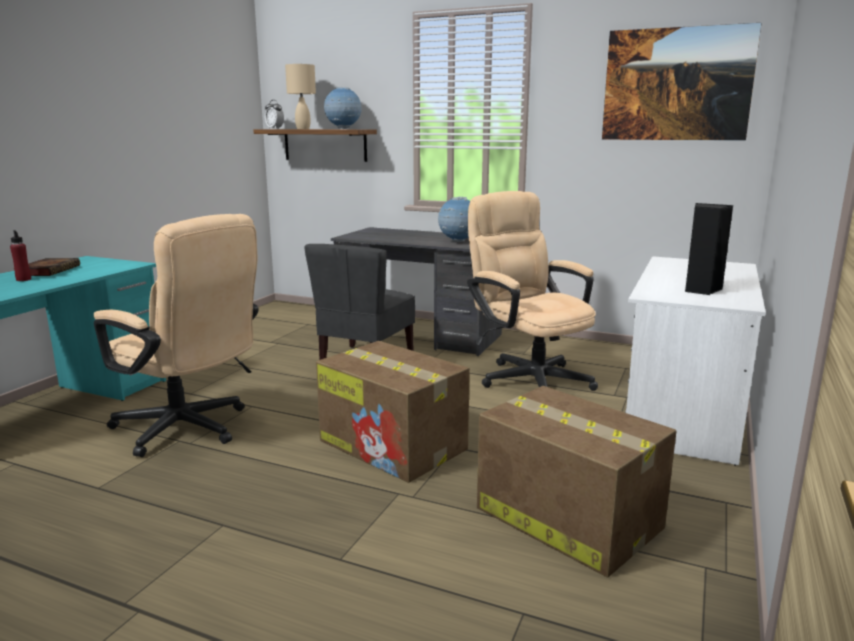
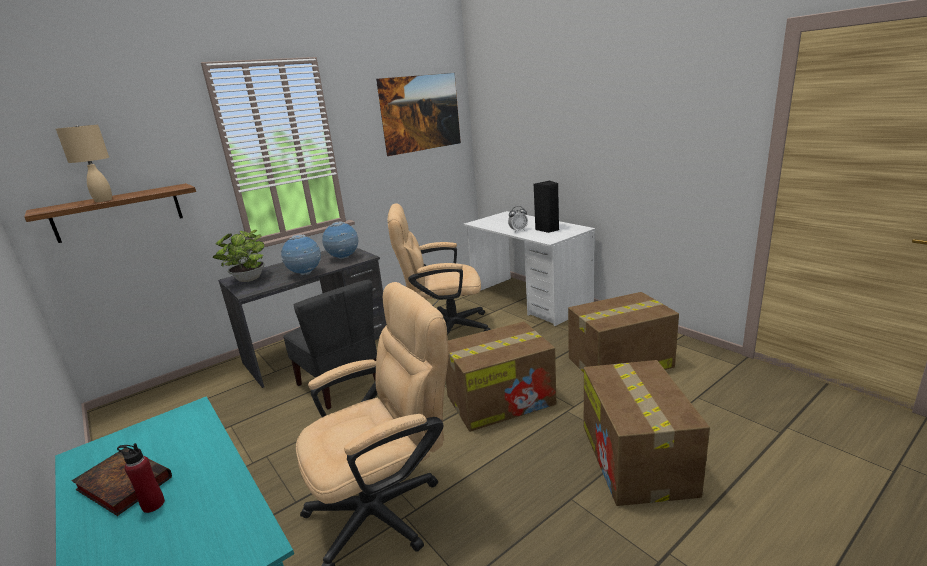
camera: 60 degrees left, 5 degrees up
(275, 129) = (44, 209): alarm clock -> alarm clock (518, 231)
(314, 565) = (637, 460): none -> cardboard box
(343, 129) = (158, 190): globe -> globe (305, 274)
(374, 232) = (248, 280): none -> potted plant

